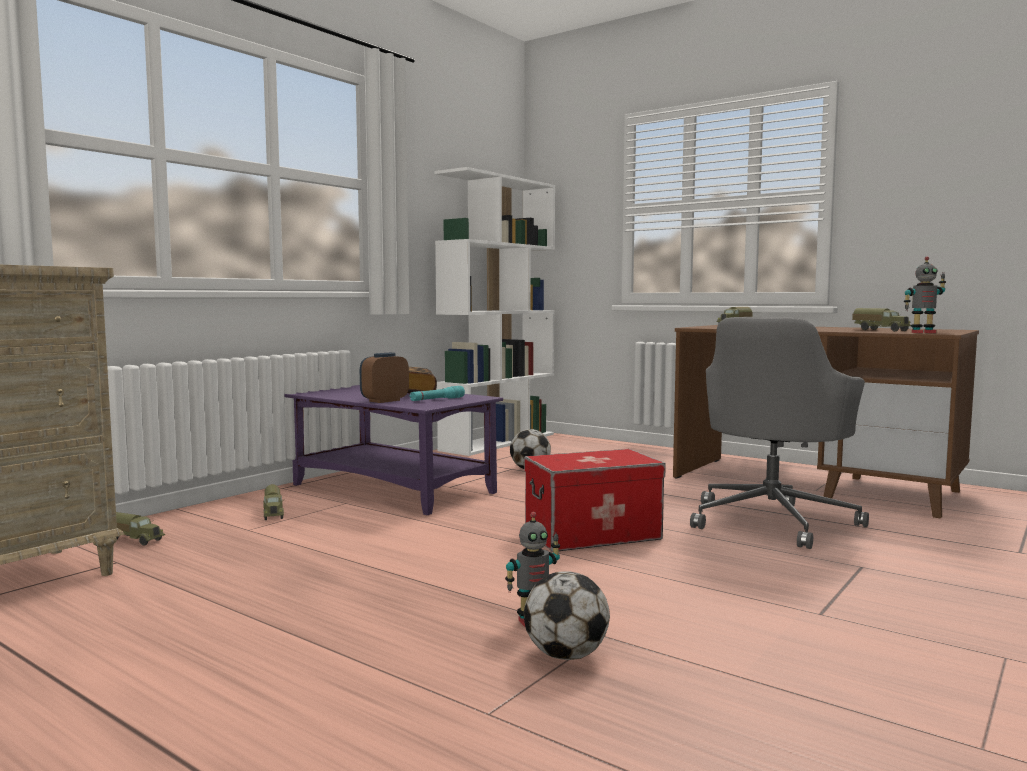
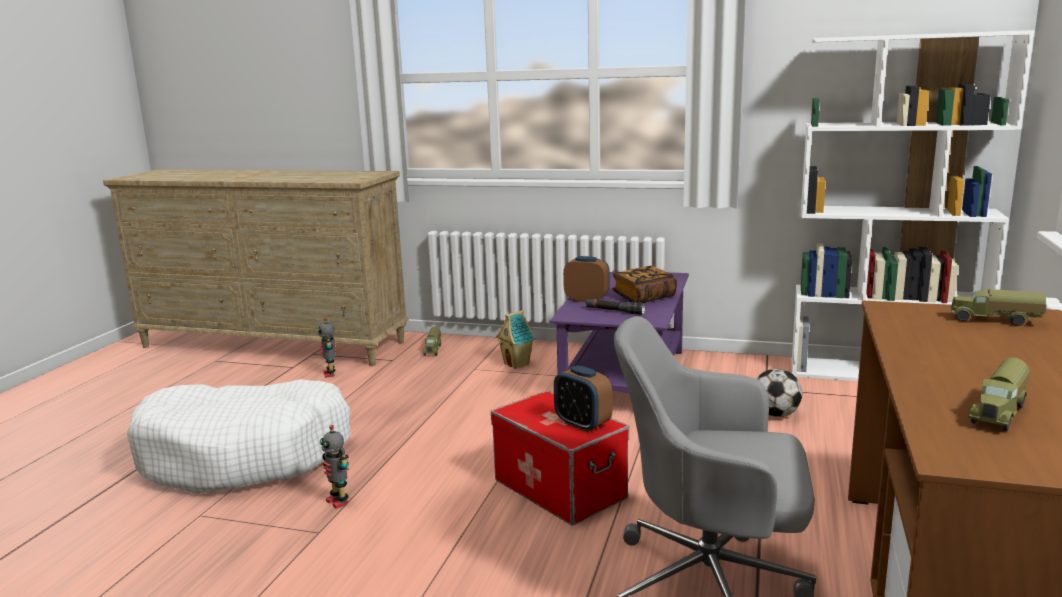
camera: 70 degrees right, 10 degrees up
(274, 513) = (517, 364): toy truck -> toy house
(310, 674) = (246, 455): none -> white dog bed
(437, 399) = (614, 311): turquoise flashlight -> black flashlight
(566, 655) = (281, 524): football -> none
(615, 455) = (582, 424): none -> alarm clock
(922, 332) = (948, 443): toy robot -> toy robot (330, 374)

